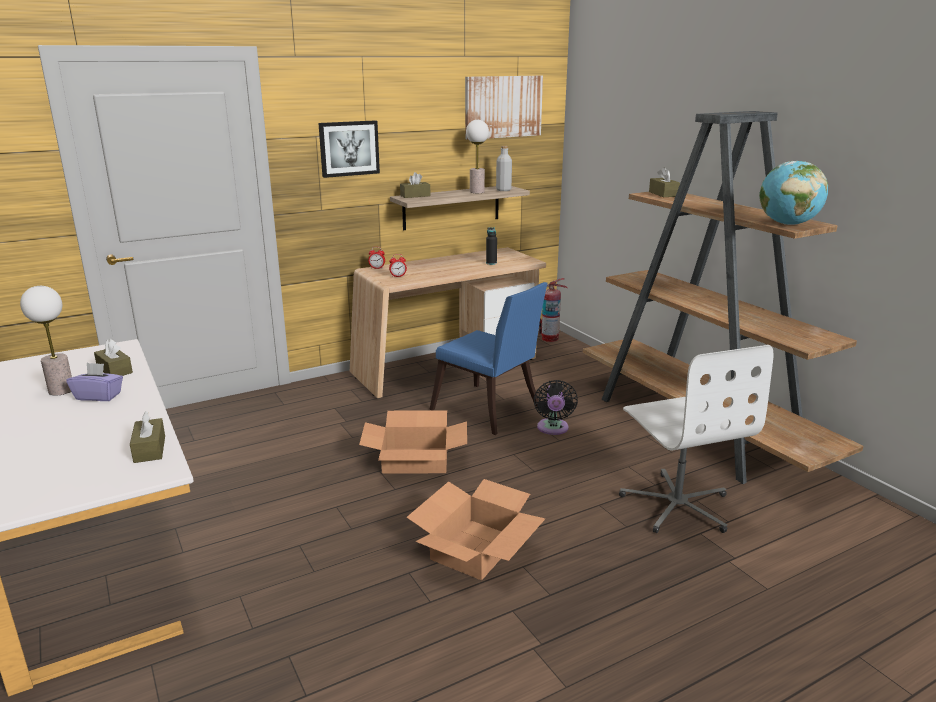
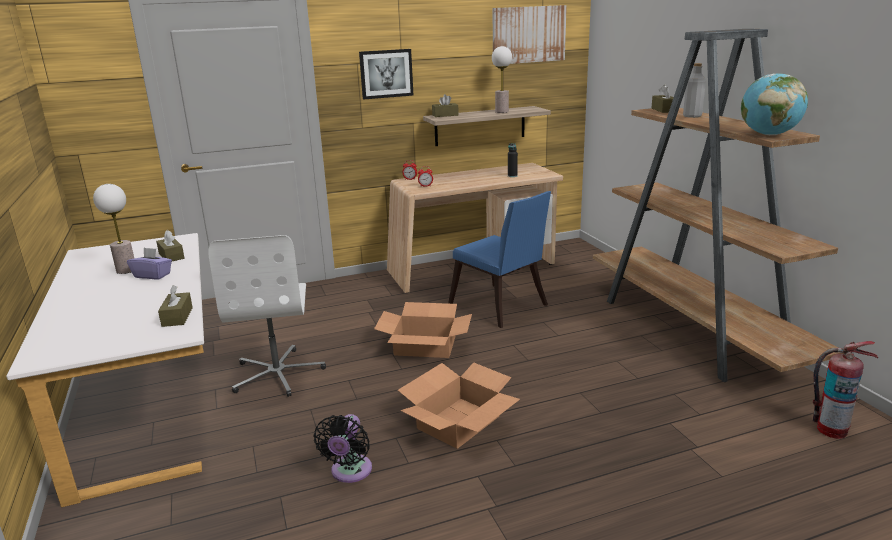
camera: 10 degrees right, 0 degrees up
(503, 190) = (527, 110): grey bottle -> grey bottle (692, 116)
(549, 338) = (572, 247): fire extinguisher -> fire extinguisher (831, 429)
(553, 429) = (554, 325): black fan -> black fan (350, 472)
(677, 505) = (654, 397): white office chair -> white office chair (278, 373)

